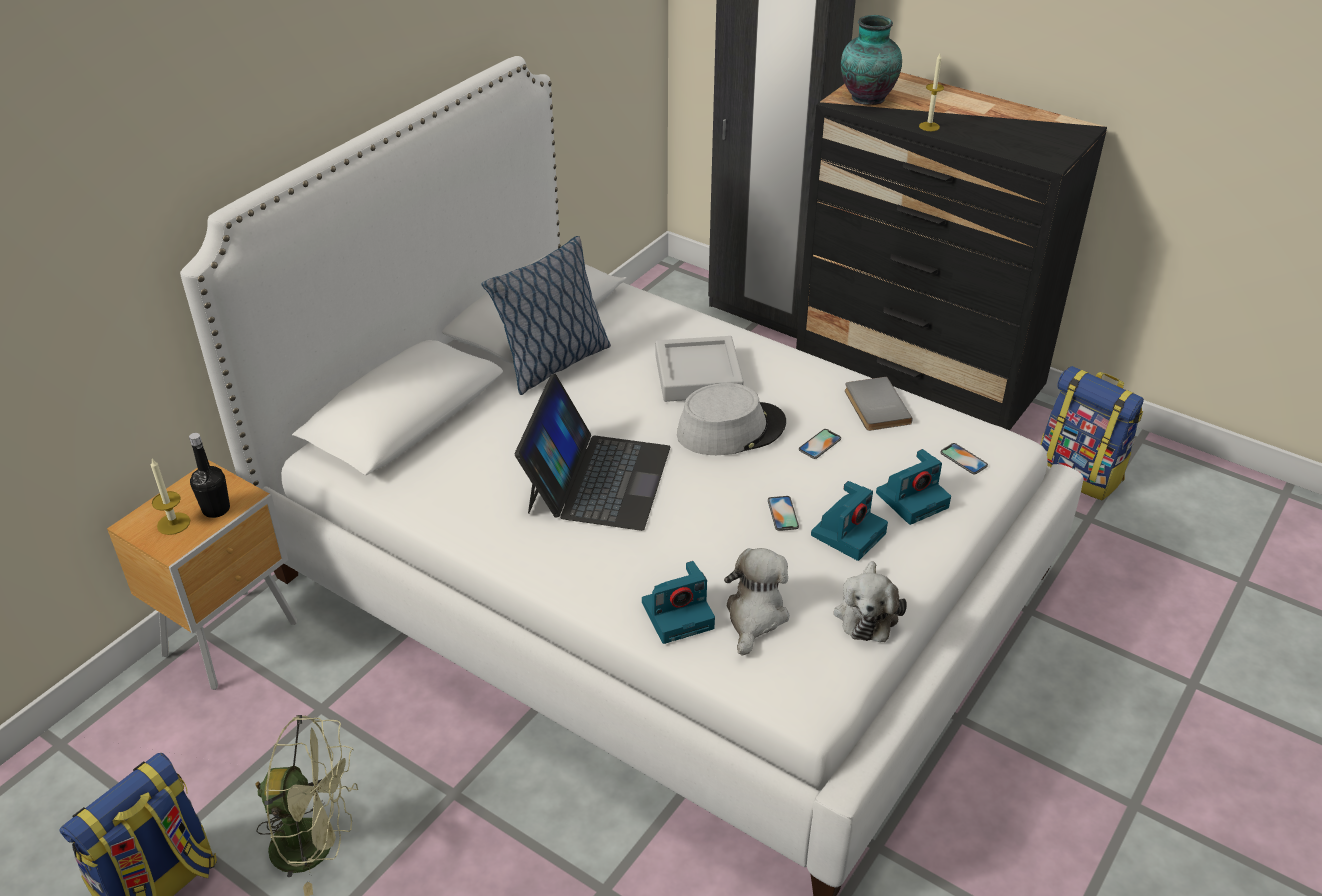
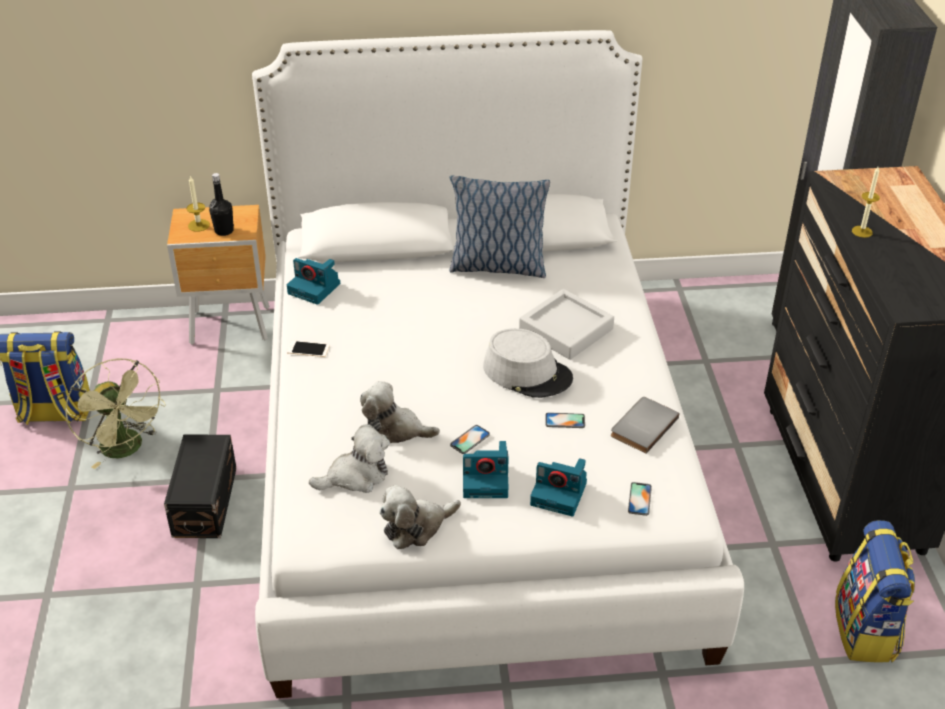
camera: 50 degrees right, 0 degrees up
(486, 813) = (206, 501): none -> black storage box
(513, 550) = (308, 349): none -> phone
(597, 479) = (408, 345): laptop -> none
(679, 614) = (324, 443): camera -> camera (315, 288)
(715, 553) = (395, 430): none -> plush toy
(866, 97) = (857, 186): vase -> none

